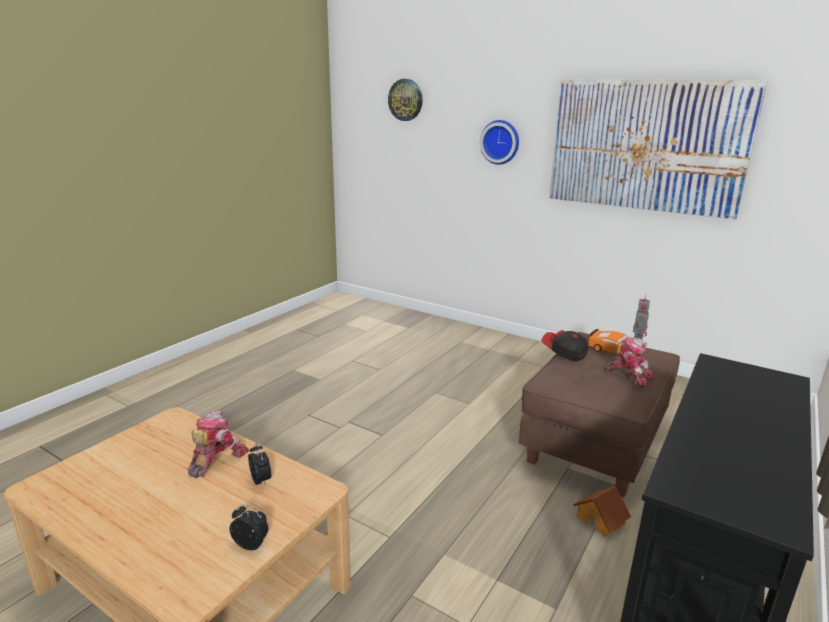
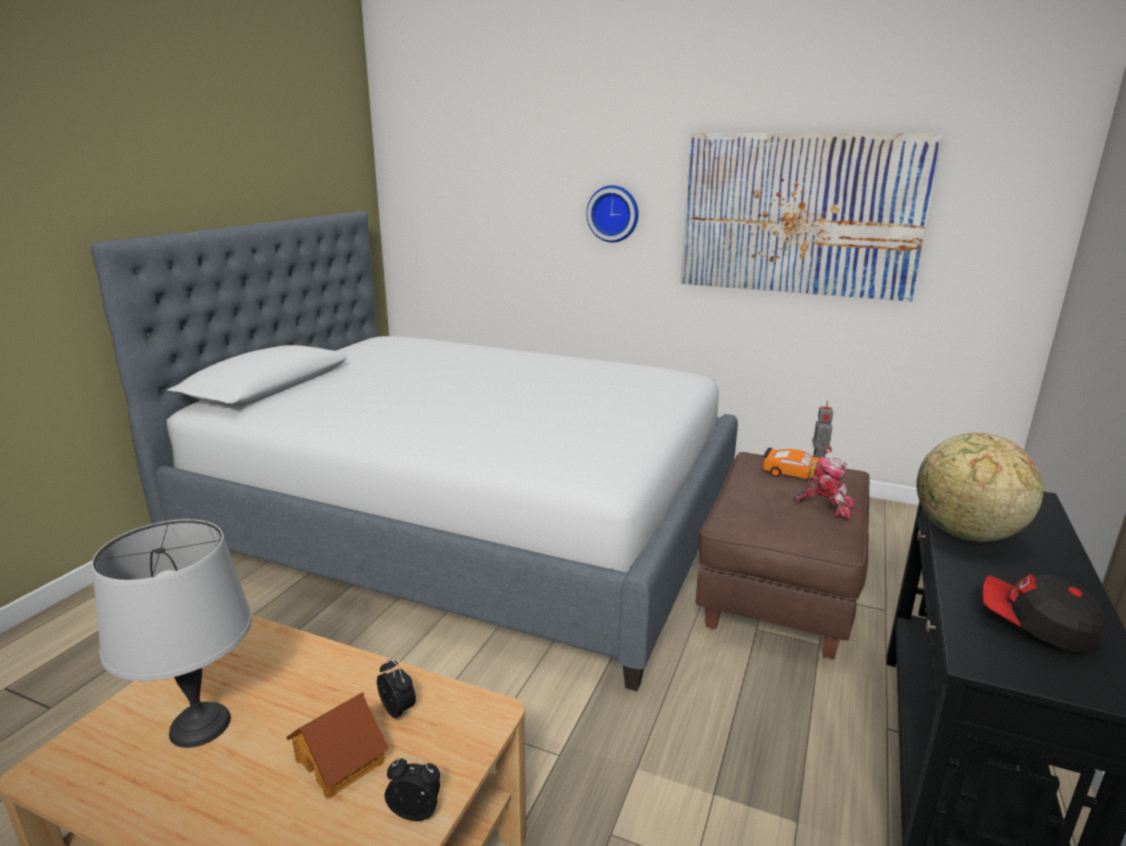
camera: 10 degrees left, 0 degrees up
(133, 474) = (202, 725): none -> grey table lamp
(216, 459) = (321, 686): toy robot -> none
(368, 369) = (467, 522): none -> bed
(405, 100) = (482, 160): wall clock -> none
(564, 352) = (736, 481): cap -> cap (1035, 626)
(601, 520) = (815, 692): toy house -> toy house (341, 759)
(711, 400) = (965, 534): none -> globe

